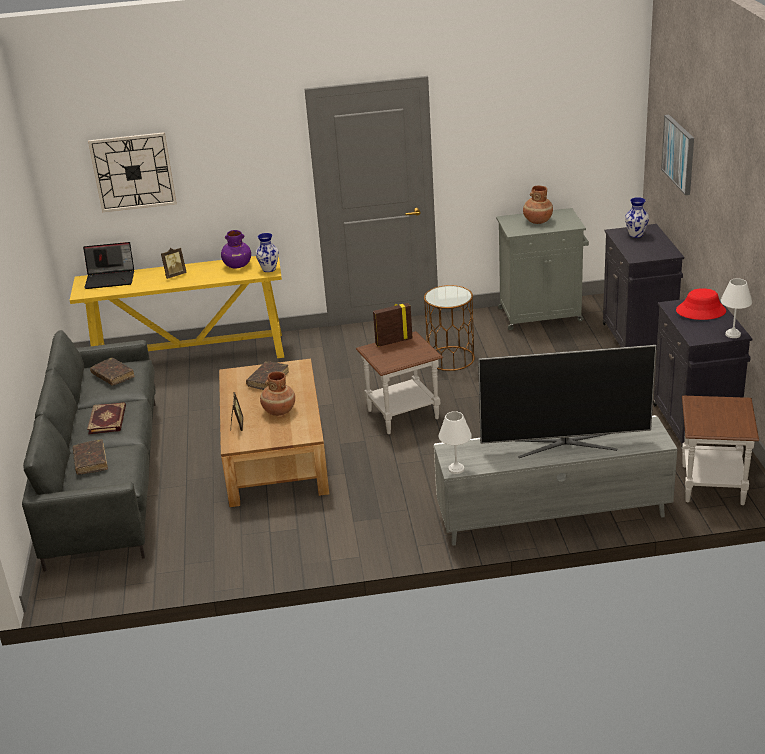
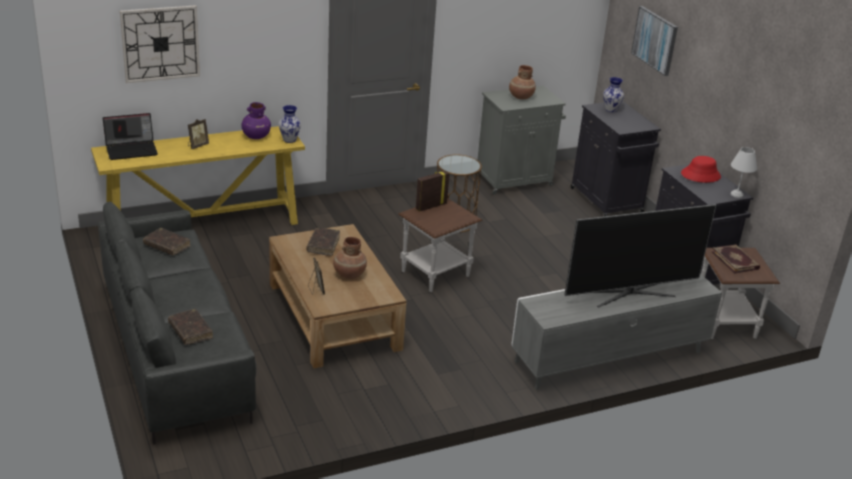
camera: 20 degrees left, 0 degrees up
(108, 420) = (185, 289): book -> book (735, 260)
(456, 469) = (550, 320): white table lamp -> none

